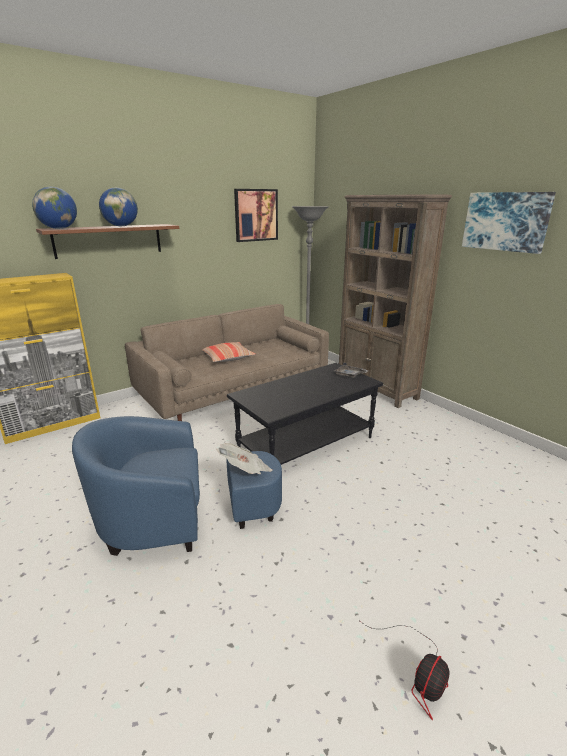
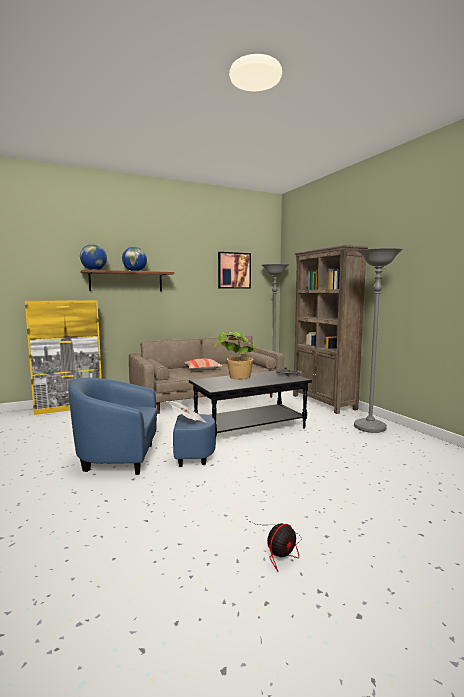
camera: 10 degrees right, 15 degrees down
(287, 389) = (235, 379): none -> potted plant
(443, 429) = (370, 427): none -> grey floor lamp
(505, 221) = (405, 260): picture -> none

